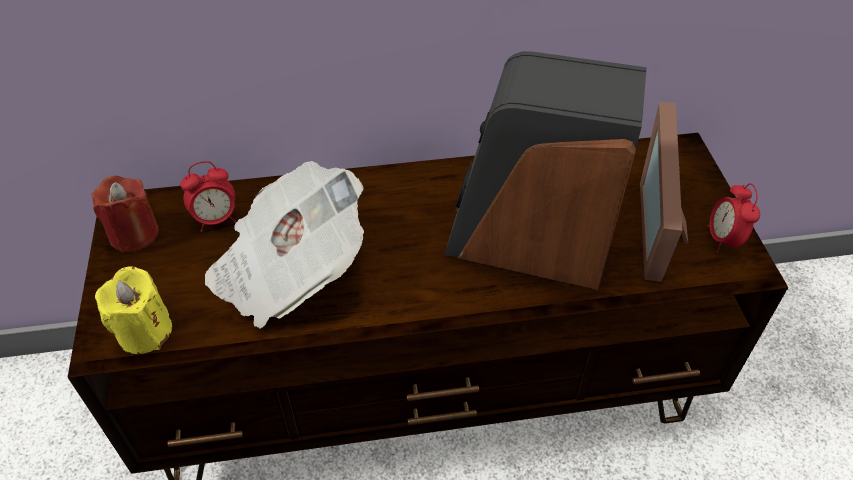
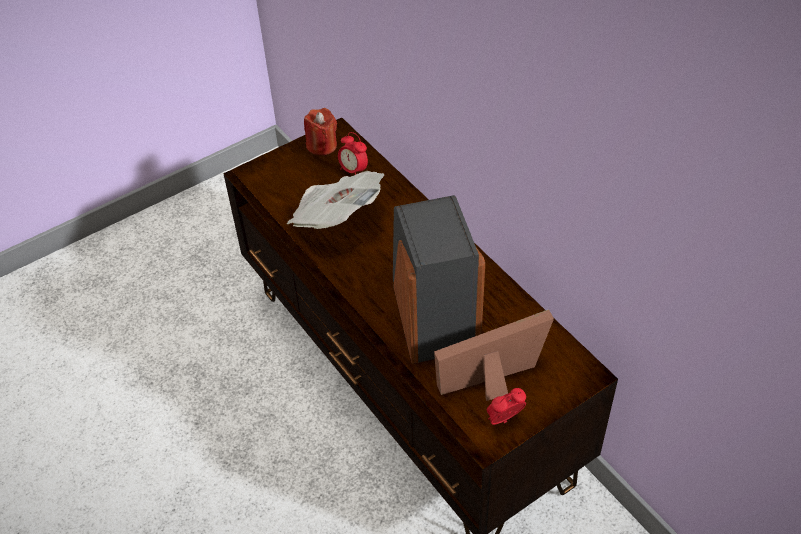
camera: 65 degrees right, 0 degrees up
(144, 331) = (263, 184): yellow candle -> none

